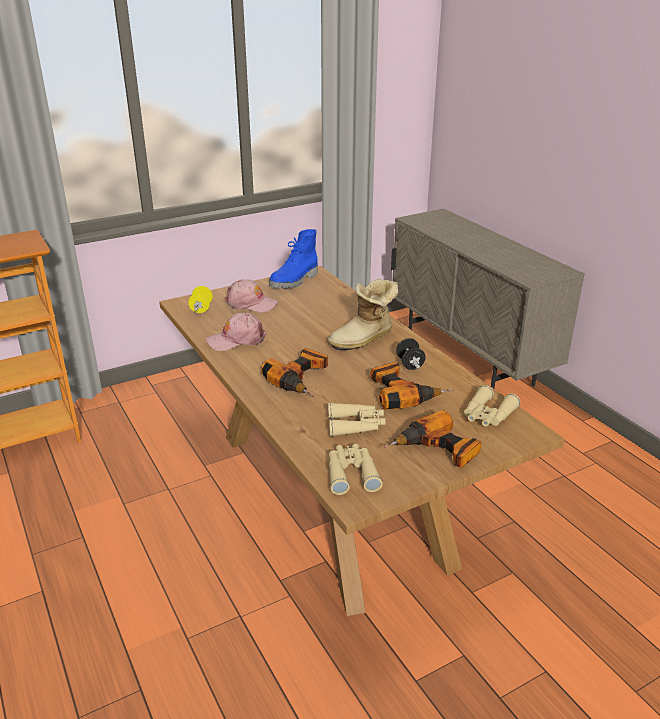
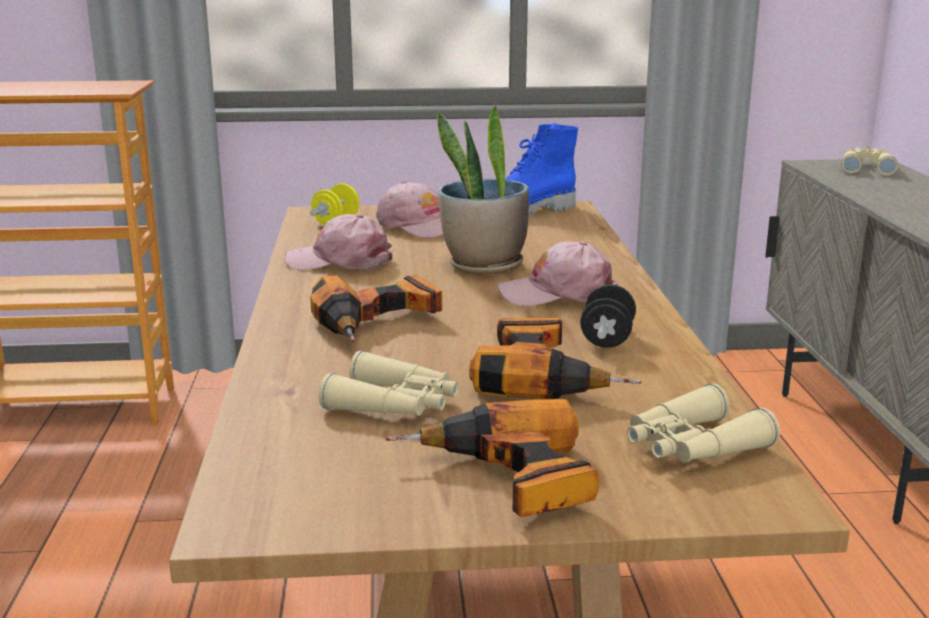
camera: 25 degrees right, 10 degrees down
(313, 328) = (484, 266): none -> potted plant
(351, 474) = (291, 475): beige binoculars -> beige binoculars (866, 168)
(364, 339) = (557, 294): boot -> pink cap

